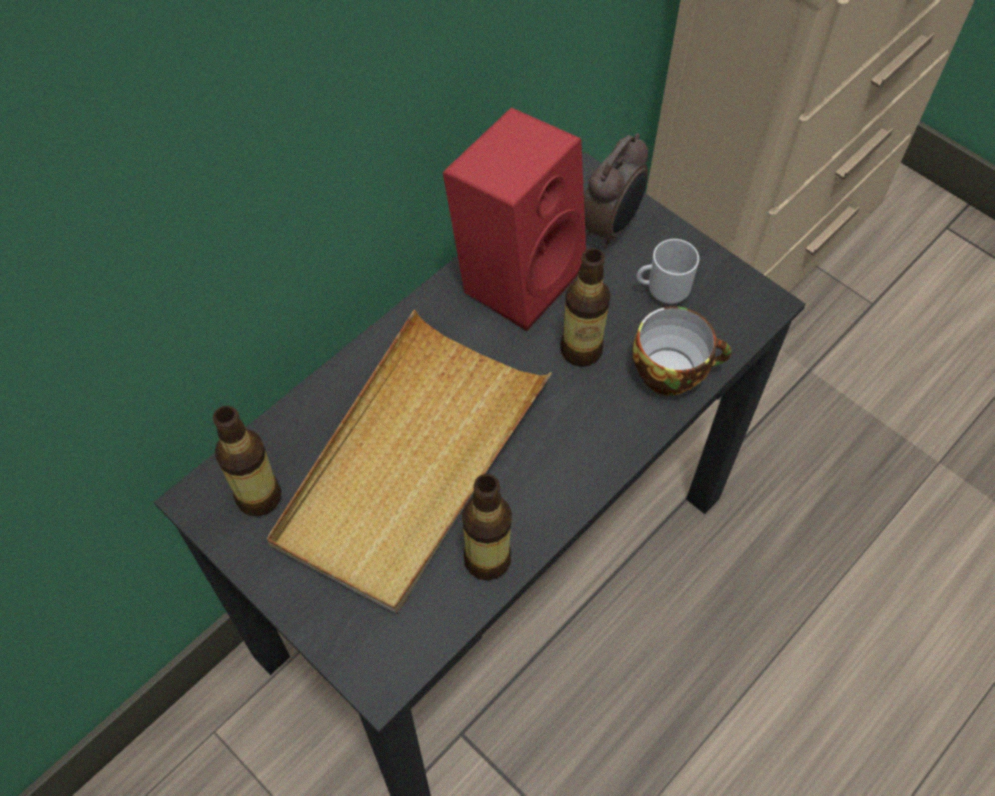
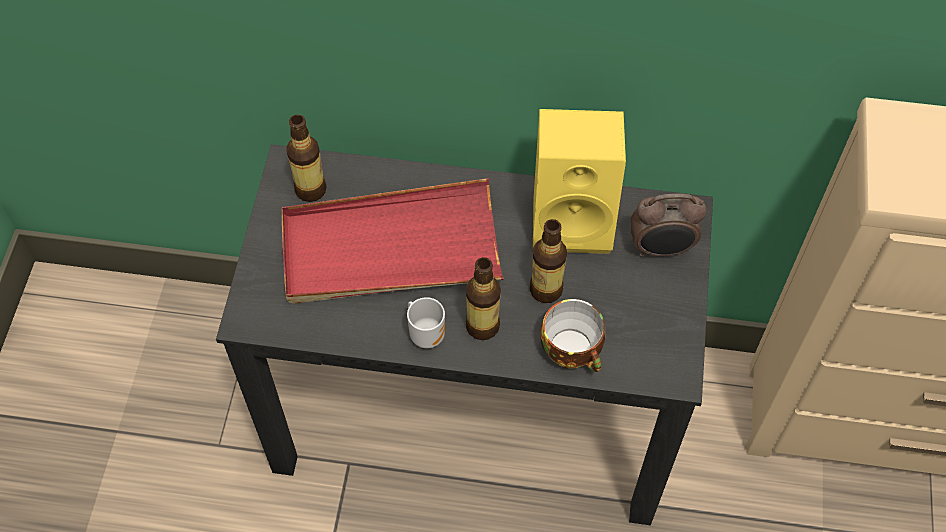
camera: 55 degrees right, 0 degrees up
(410, 463) = (390, 249): beige tray -> red tray
(487, 559) = (357, 327): bottle -> bottle (482, 326)
(516, 273) = (574, 219): red speaker -> yellow speaker
(664, 291) = (634, 310): mug -> mug (427, 334)

